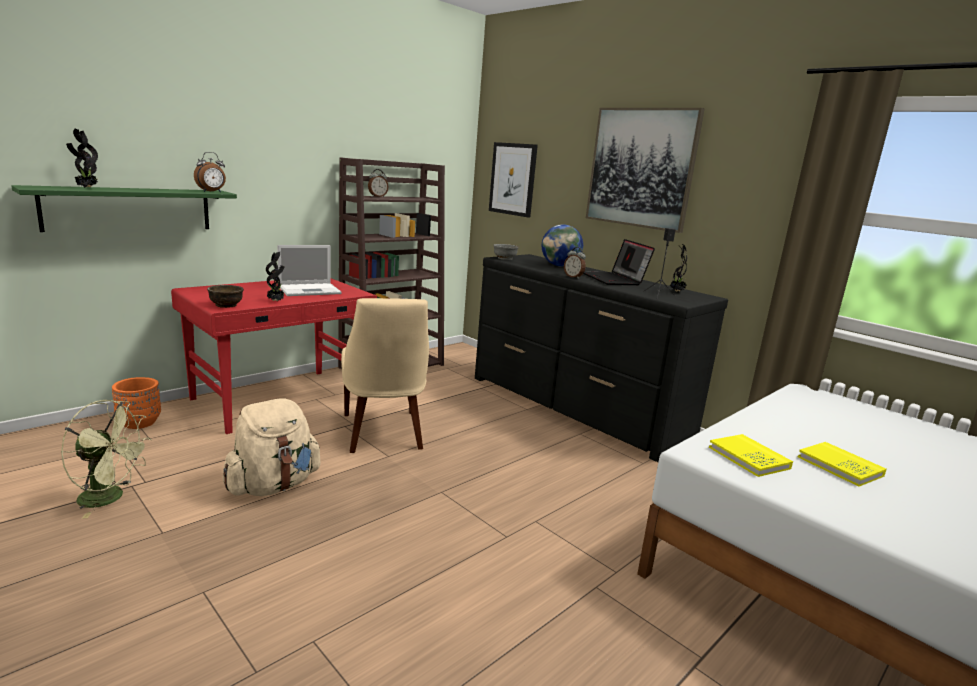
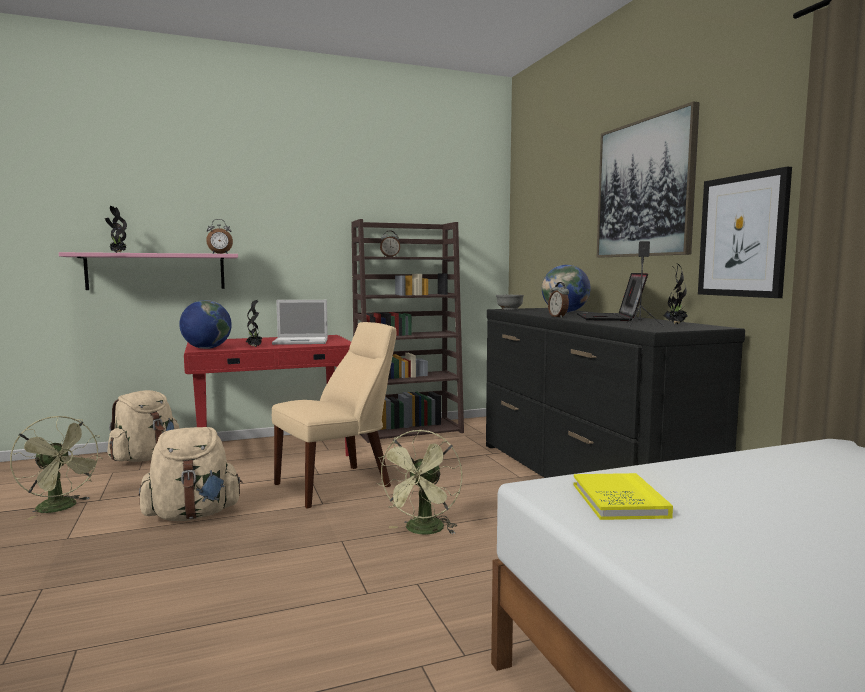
camera: 25 degrees right, 10 degrees down
(129, 209) = (156, 271): green shelf -> pink shelf
(139, 423) = (145, 458): orange planter -> beige backpack
(226, 305) = (206, 348): brown bowl -> globe
(383, 433) = (338, 484): beige chair -> beige chair turned 135 degrees counterclockwise
(498, 472) = (423, 531): none -> green fan
(513, 179) = (537, 231): picture -> picture (743, 236)
(839, 466) = (770, 525): yellow book -> none

